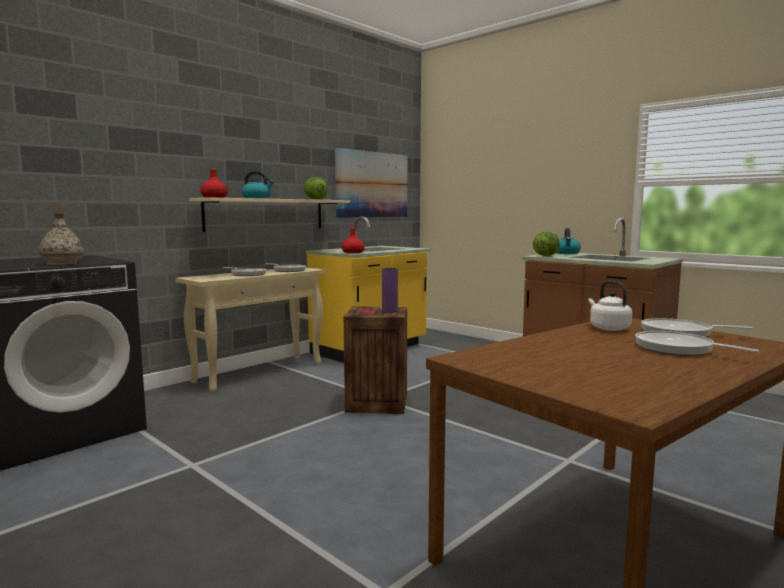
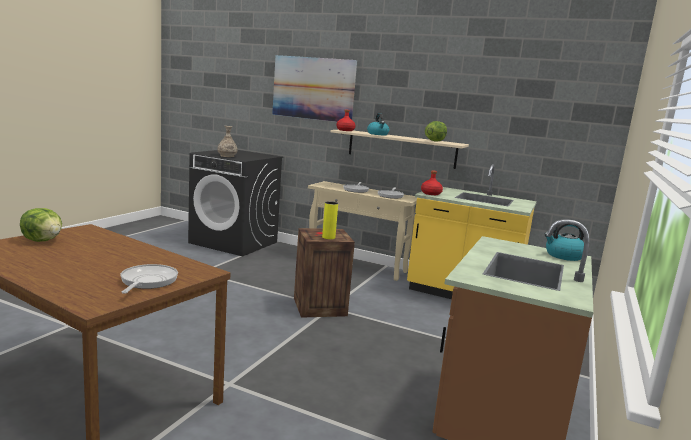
camera: 70 degrees right, 5 degrees up
(372, 185) = (534, 134): picture -> picture (313, 88)
(390, 311) = (328, 237): purple vase -> yellow vase
(545, 255) = (503, 244): lettuce -> lettuce (43, 240)
(607, 328) = (168, 263): white kettle -> none
(678, 349) = (91, 273): frying pan -> none

